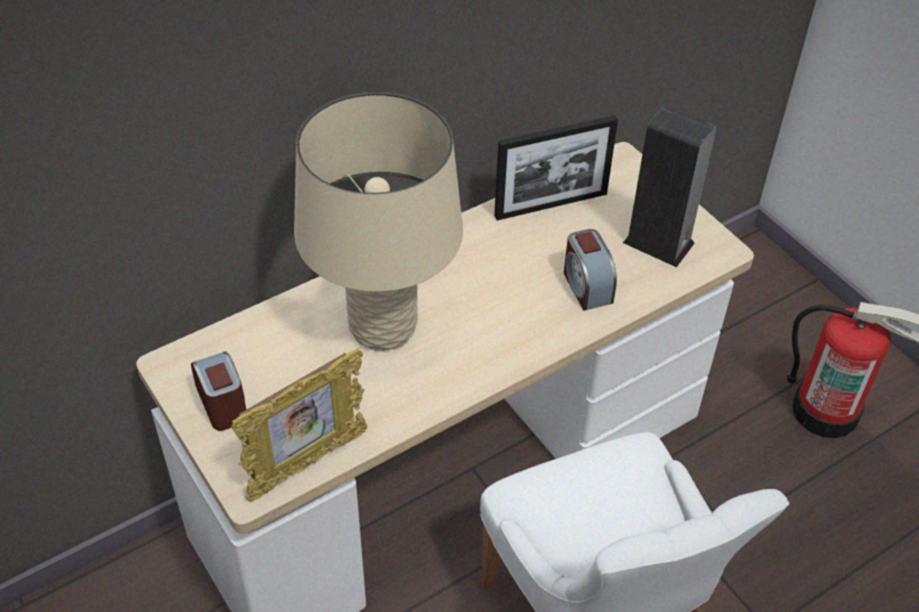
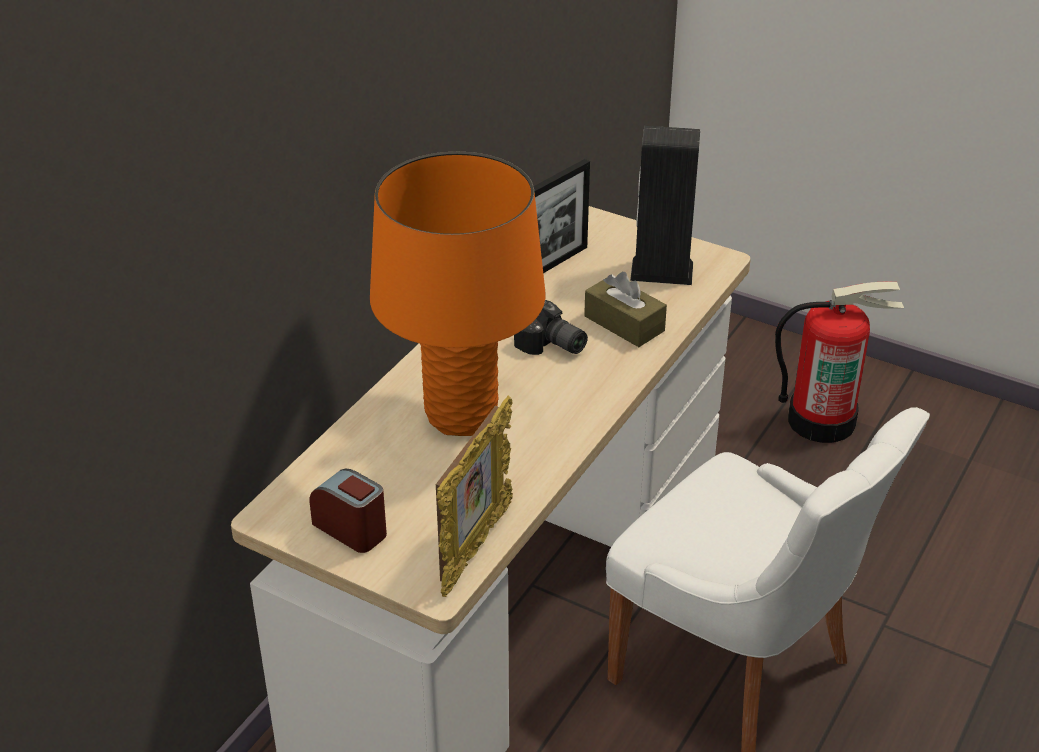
camera: 25 degrees left, 10 degrees down
(383, 328) = (461, 416): beige table lamp -> orange table lamp
(506, 286) = (551, 346): none -> camera
(586, 286) = (624, 323): alarm clock -> brown tissue box

